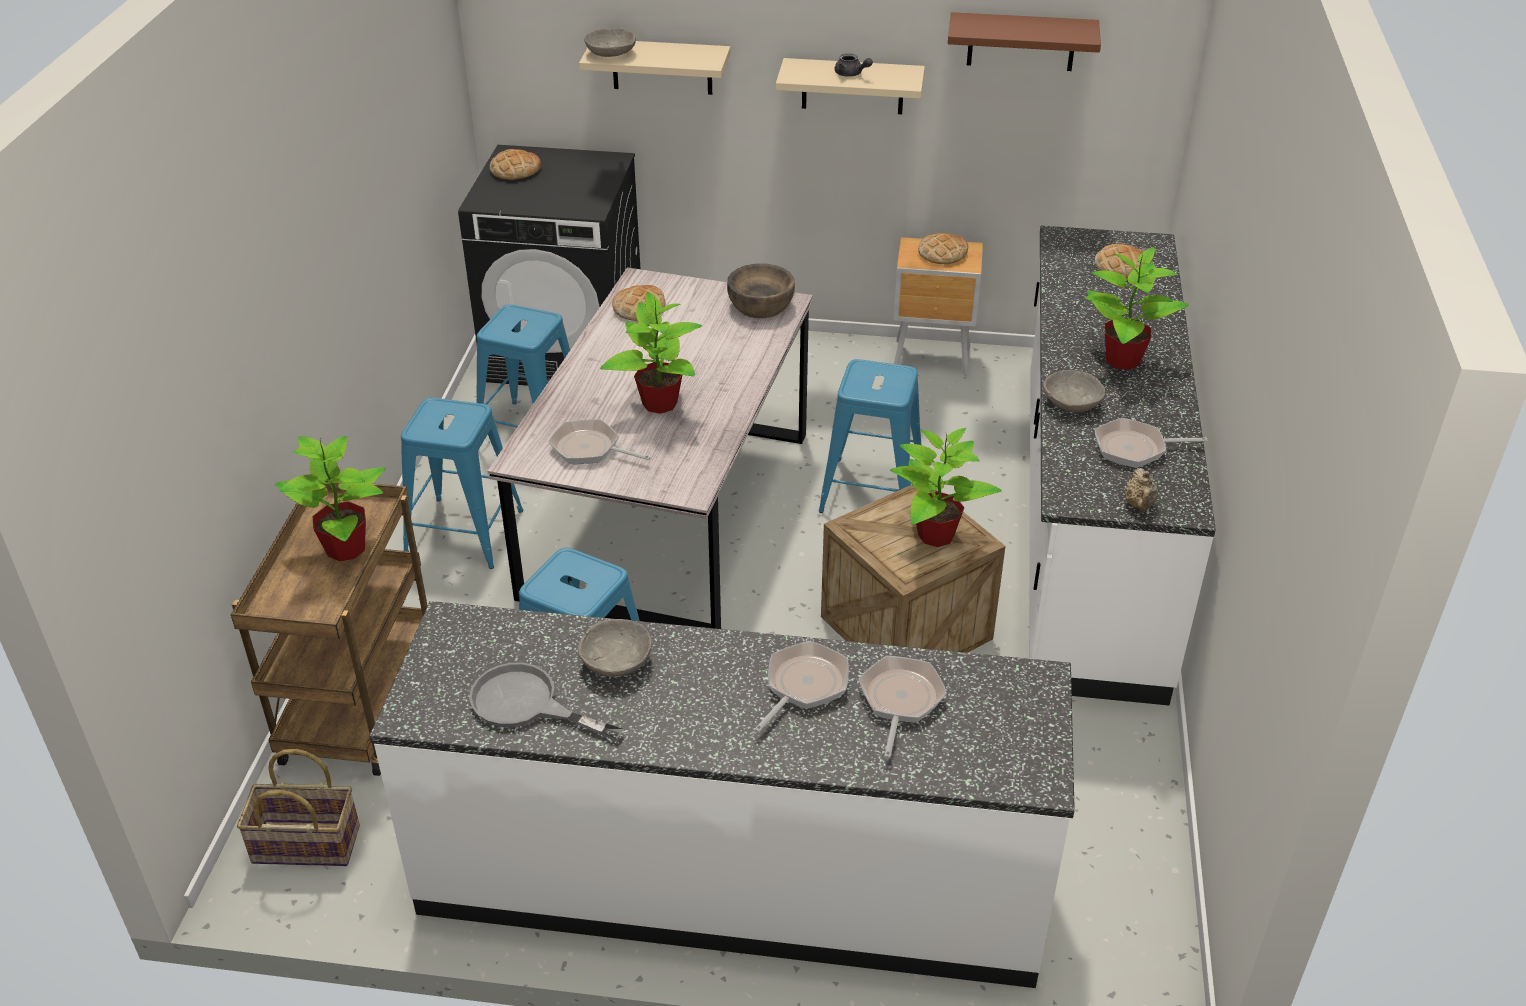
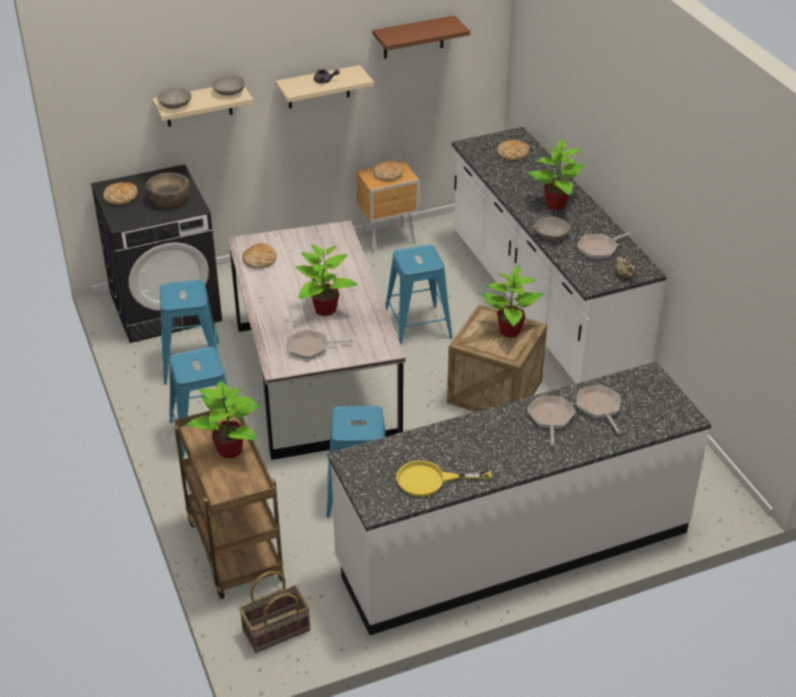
camera: 30 degrees left, 0 degrees up
(527, 705) = (430, 480): grey frying pan -> yellow frying pan
(616, 661) = (452, 443): grey bowl -> grey bowl (229, 92)
(760, 305) = (327, 235): brown bowl -> brown bowl (169, 199)

